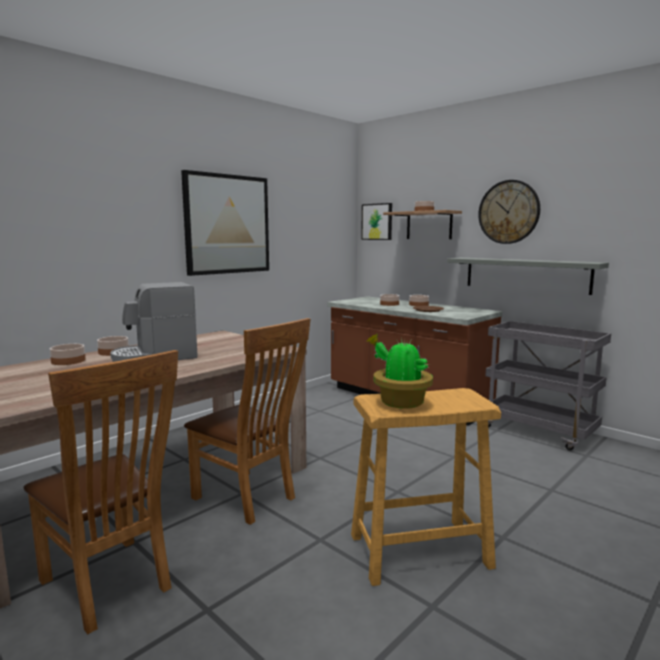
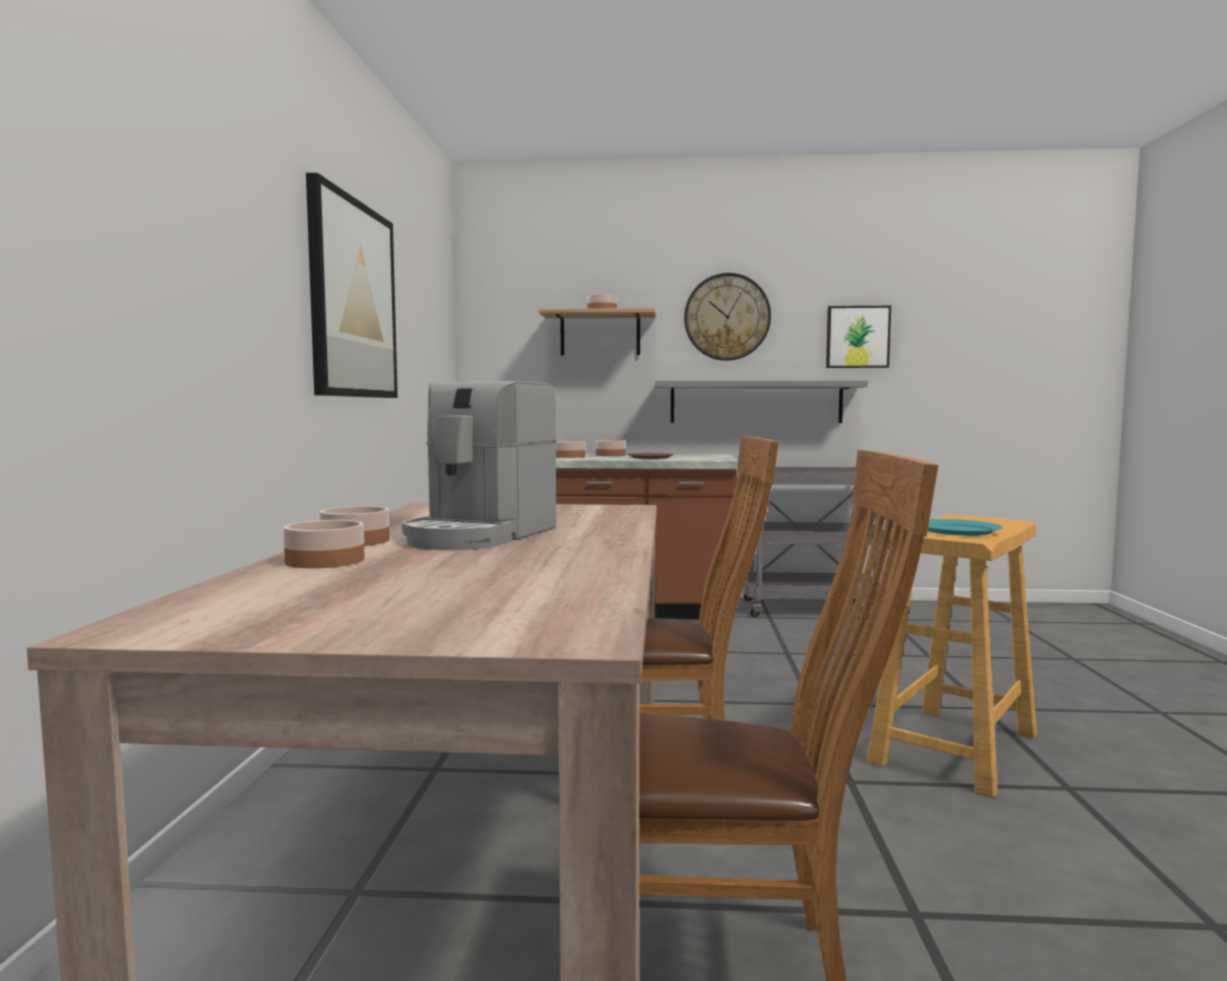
camera: 40 degrees left, 5 degrees down
(377, 222) = (499, 328): picture -> picture (857, 337)
(399, 402) = (956, 530): potted plant -> turquoise plate

